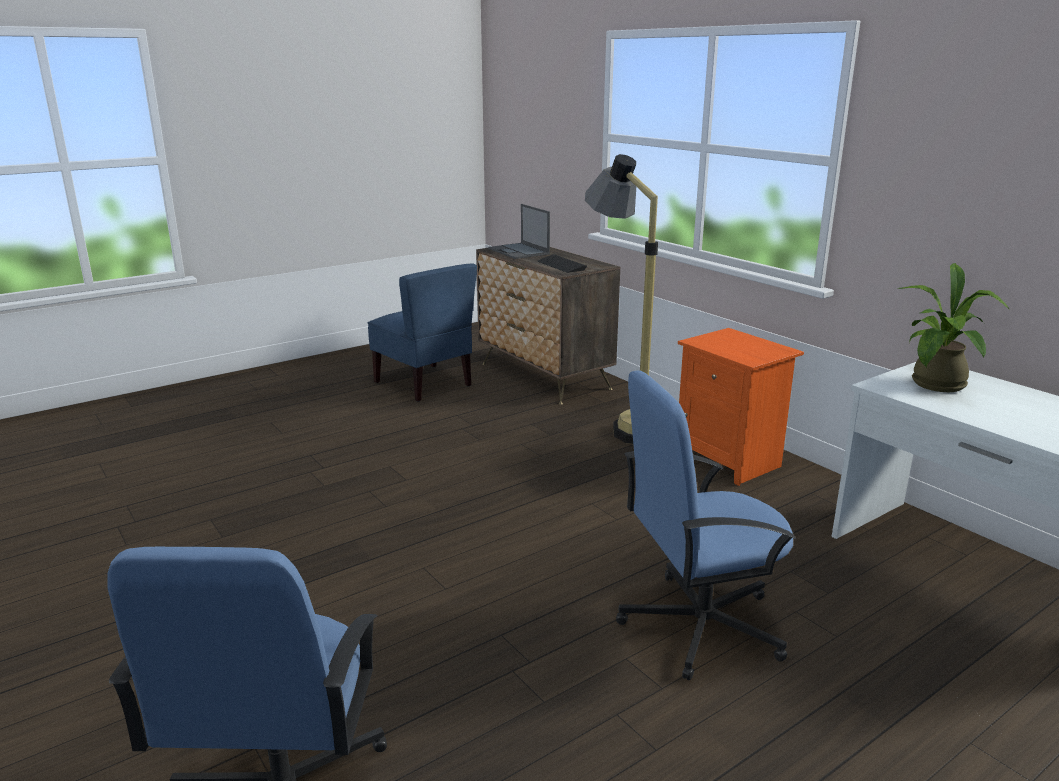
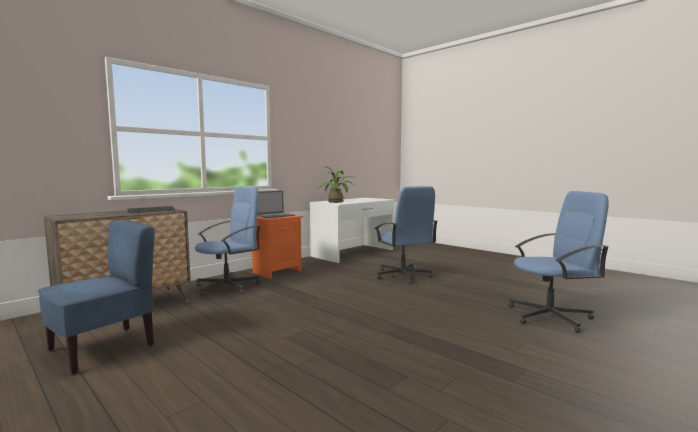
camera: 100 degrees left, 15 degrees down
(519, 251) = (87, 215): laptop -> laptop (276, 215)
(623, 424) = (228, 287): floor lamp -> blue office chair

